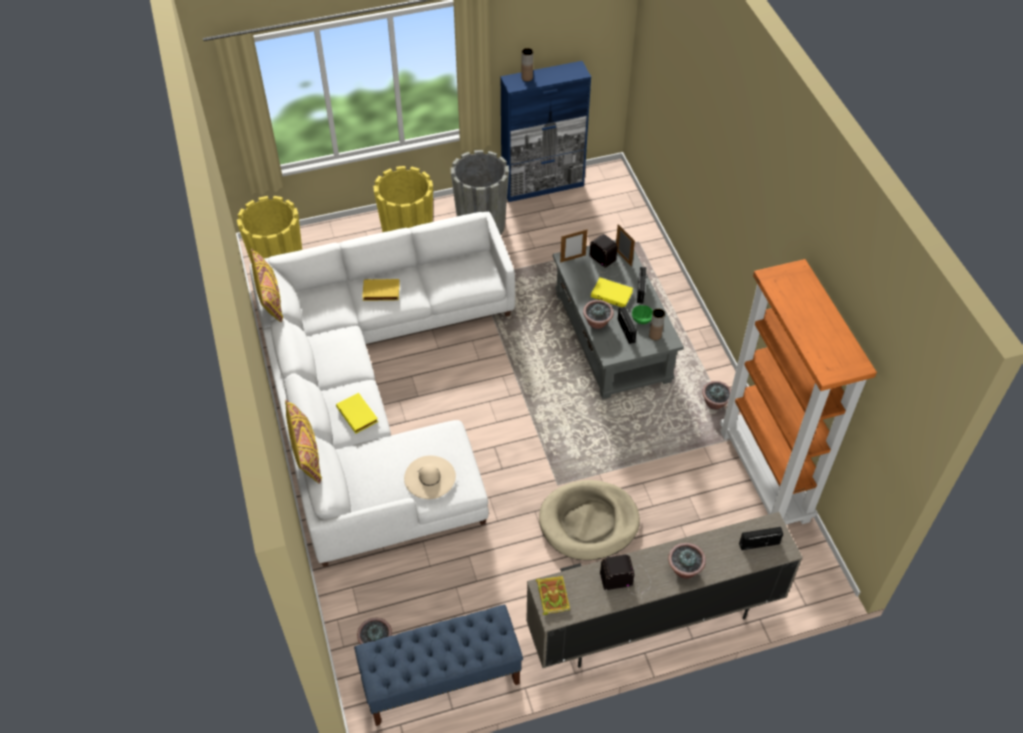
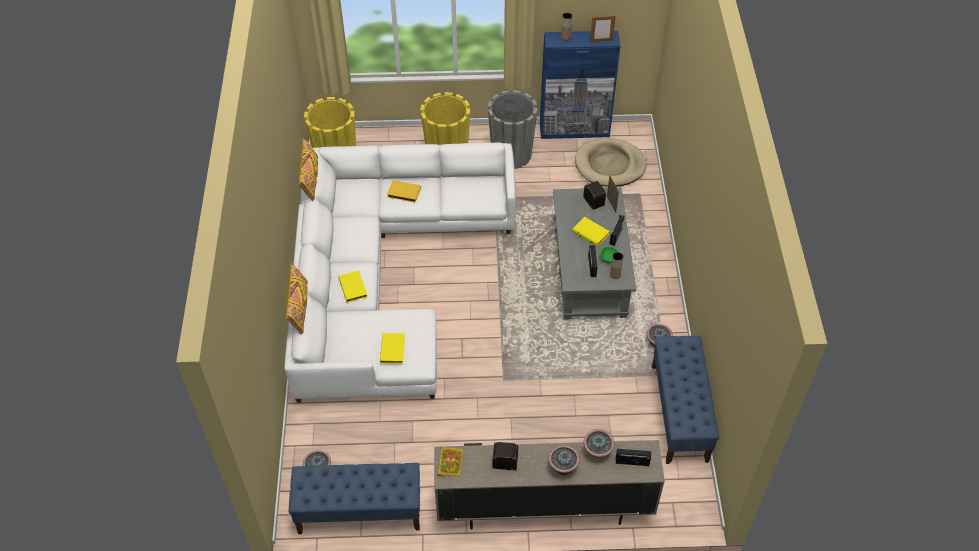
camera: 15 degrees right, 0 degrees up
(430, 477) = (393, 350): beige hat -> yellow book
(573, 258) = (568, 196): picture frame -> picture frame (601, 41)
(589, 522) = (518, 416): beige dog bed -> beige dog bed (610, 165)
(597, 323) = (570, 254): potted plant -> potted plant (597, 452)
(765, 476) = (679, 413): orange bookcase -> blue bench

